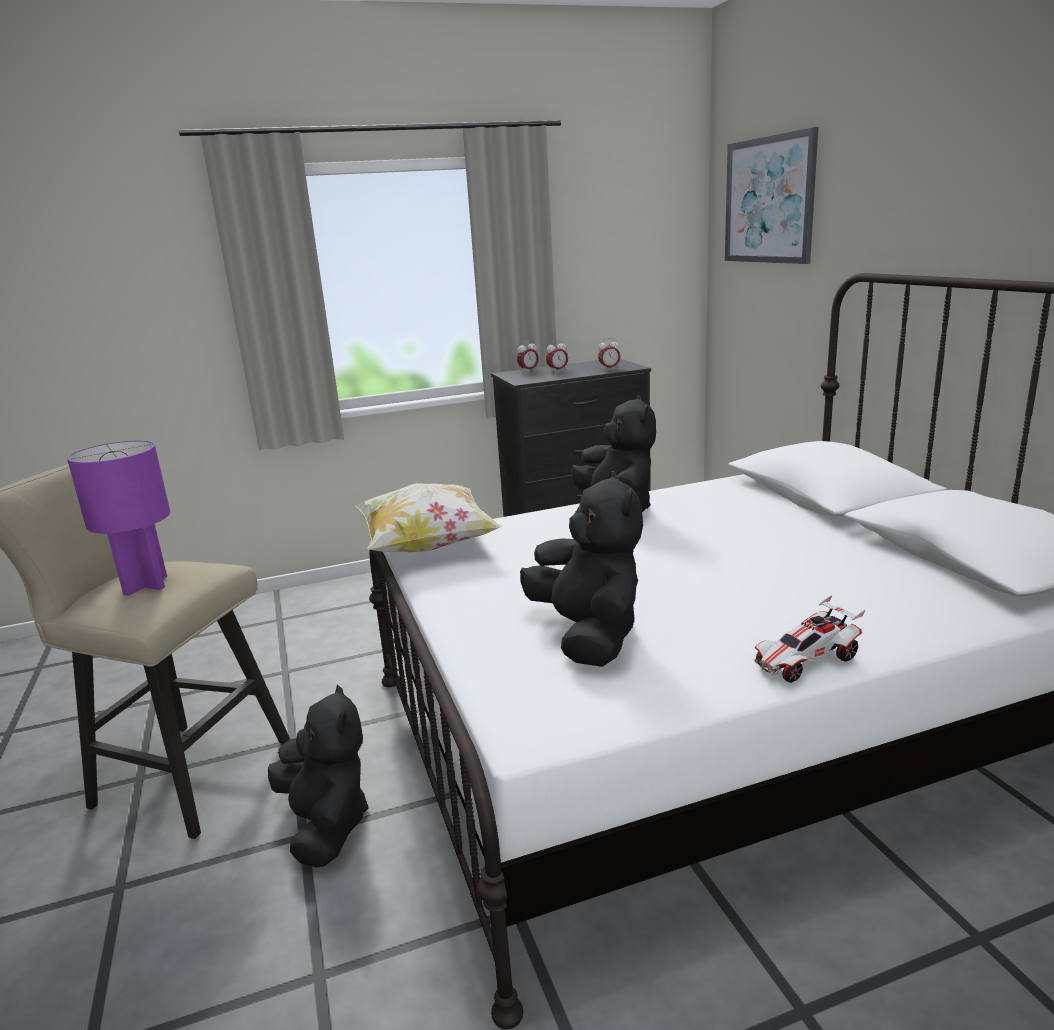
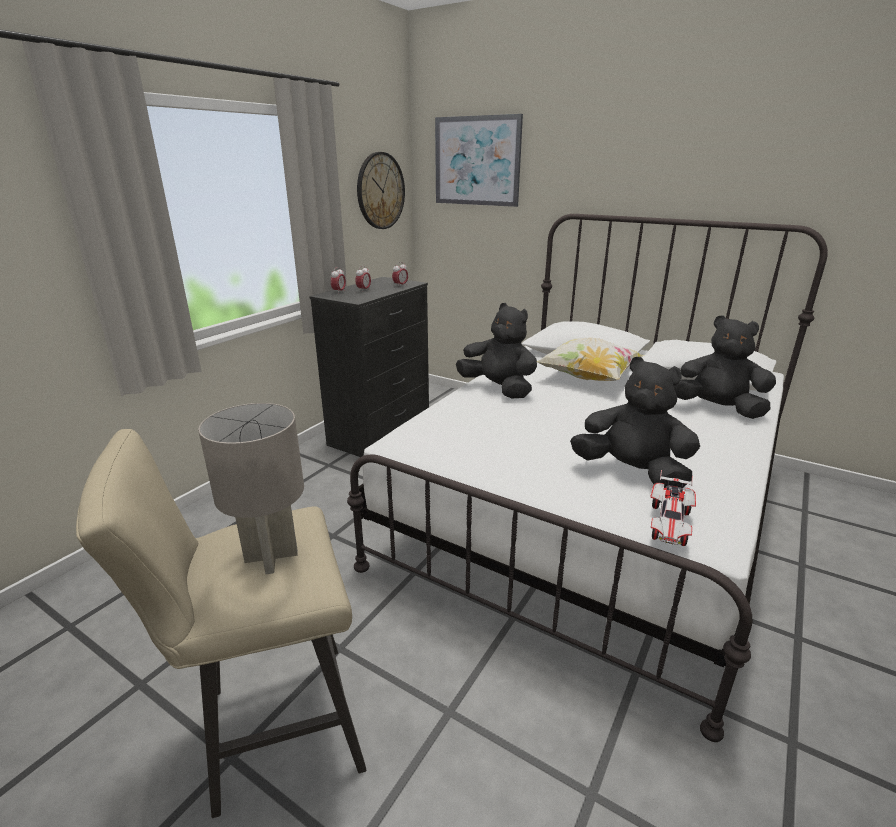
camera: 40 degrees left, 5 degrees up
(145, 585) = (270, 556): purple table lamp -> grey table lamp
(326, 825) = (455, 694): black plush toy -> black plush toy (716, 409)
(427, 546) = (418, 445): pillow -> pillow (588, 378)
(641, 247) = (380, 191): none -> wall clock
(806, 662) = (744, 450): toy car -> toy car (669, 524)

